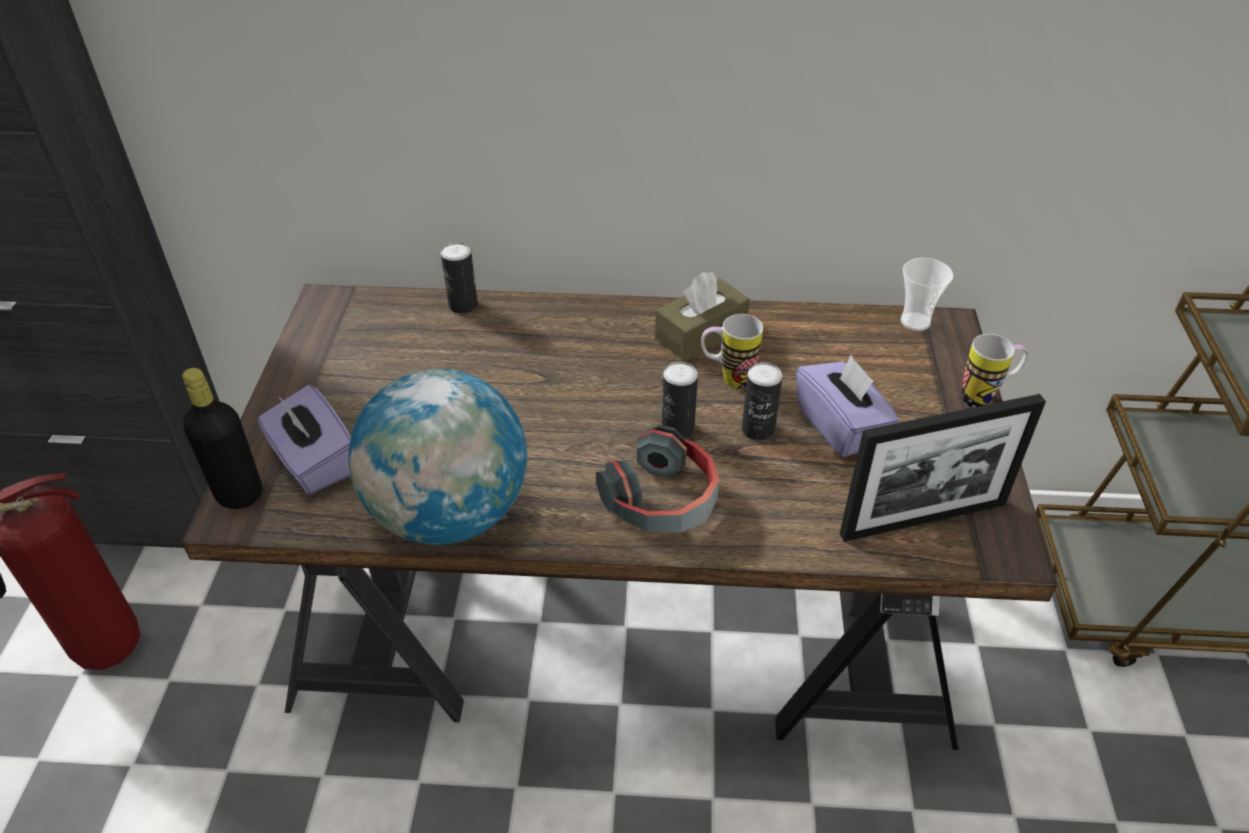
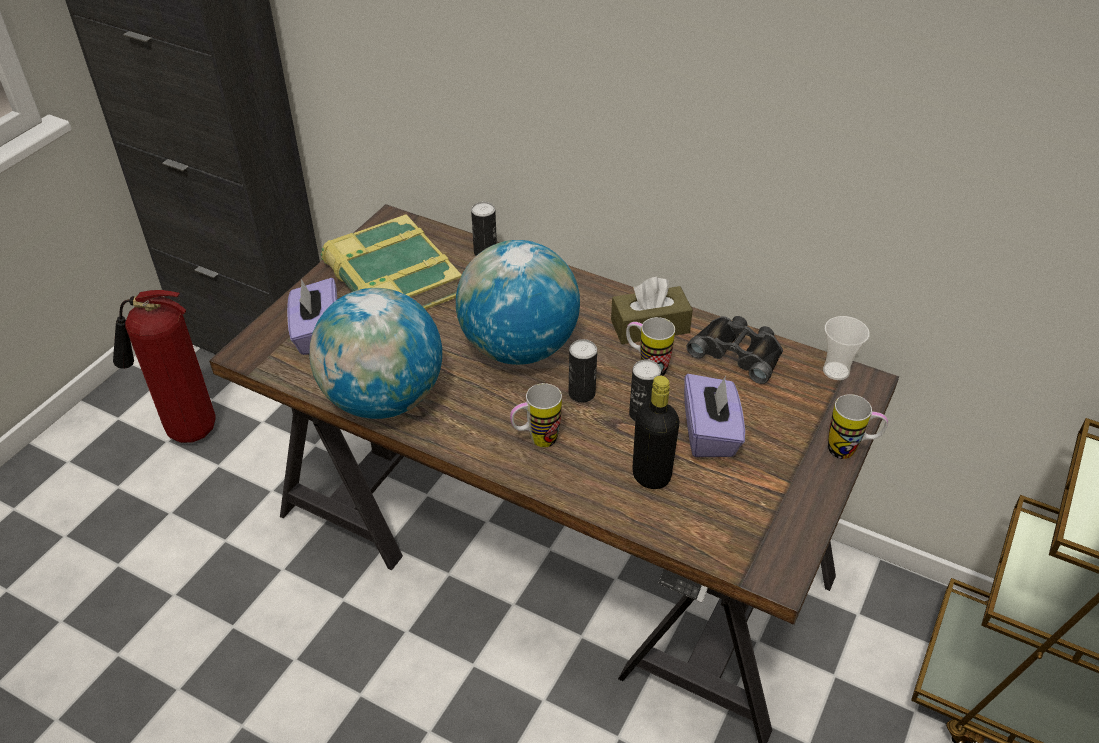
camera: 25 degrees right, 0 degrees up
(239, 494) = (260, 340): black bottle -> black bottle (651, 476)
(369, 371) = (391, 281): none -> book
(573, 401) = (518, 347): none -> globe
(663, 500) = (535, 441): headphones -> mug
(809, 332) = (738, 352): none -> black binoculars
(923, 519) = (725, 524): picture frame -> none

